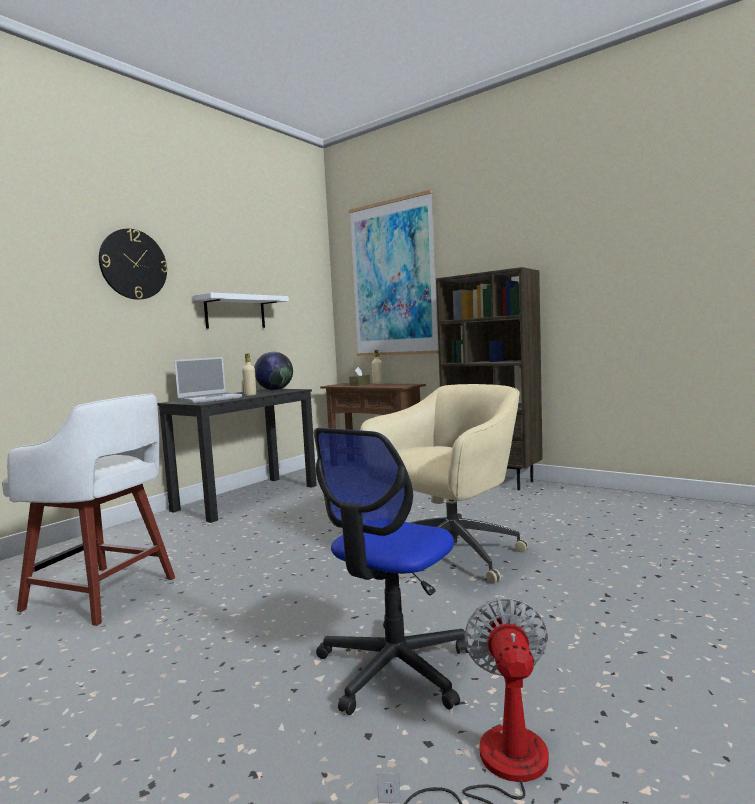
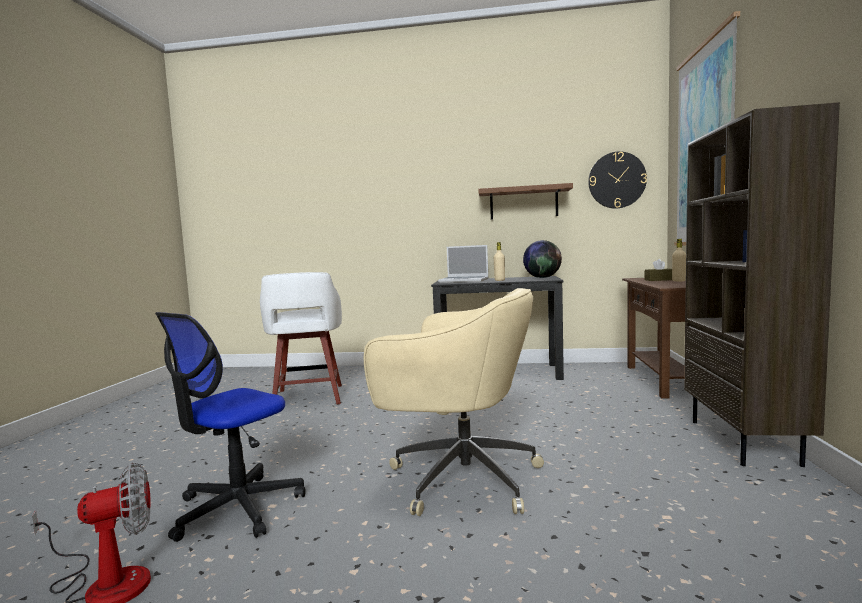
camera: 60 degrees right, 0 degrees up
(133, 264) = (429, 172): wall clock -> wall clock (617, 180)
(235, 312) = (523, 203): white shelf -> brown shelf
(394, 668) = (237, 508): office chair -> office chair turned 60 degrees counterclockwise

